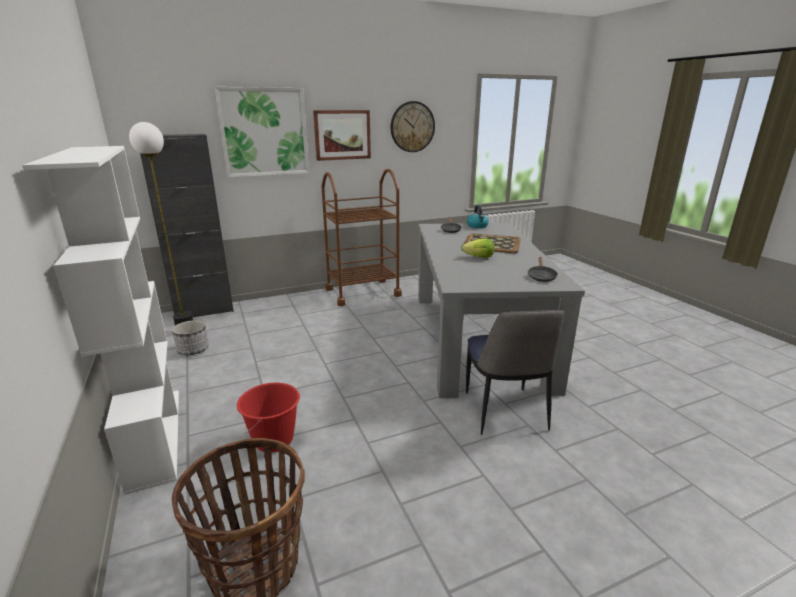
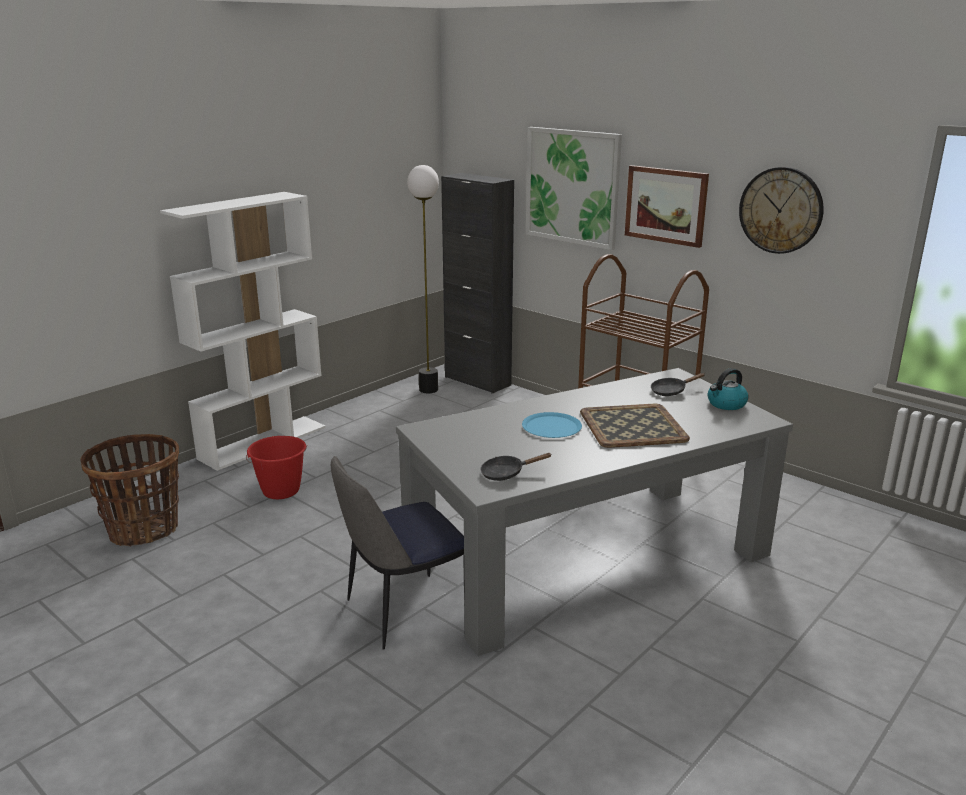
camera: 65 degrees right, 0 degrees up
(193, 350) = (397, 406): planter -> none
(479, 257) = (551, 427): lettuce -> blue plate

